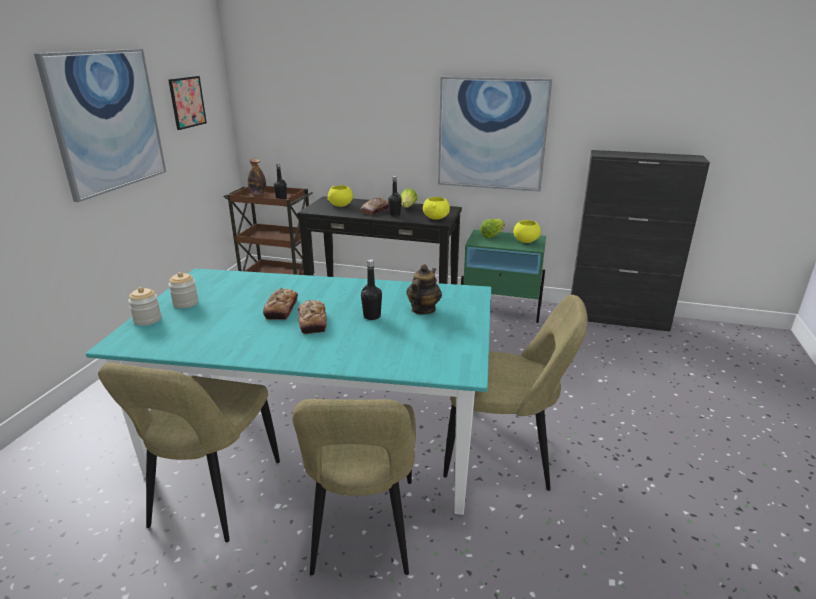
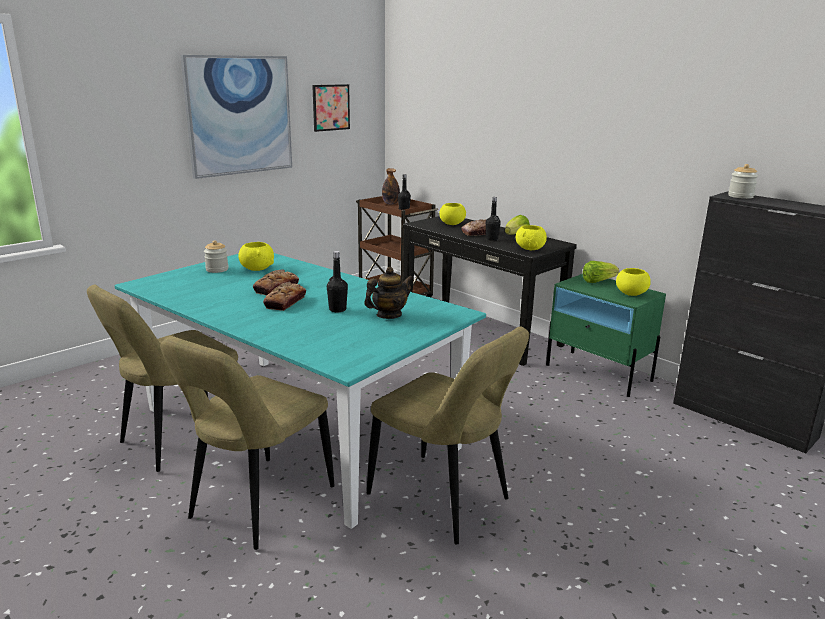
camera: 30 degrees right, 5 degrees down
(147, 319) = (177, 274): jar -> jar (740, 196)
(228, 292) = (257, 269): none -> yellow bowl
(491, 134) = (615, 162): picture -> none

